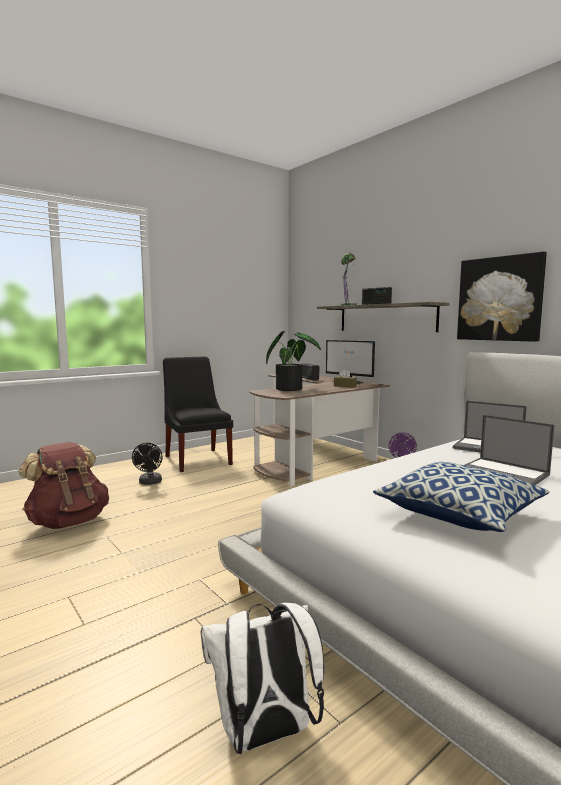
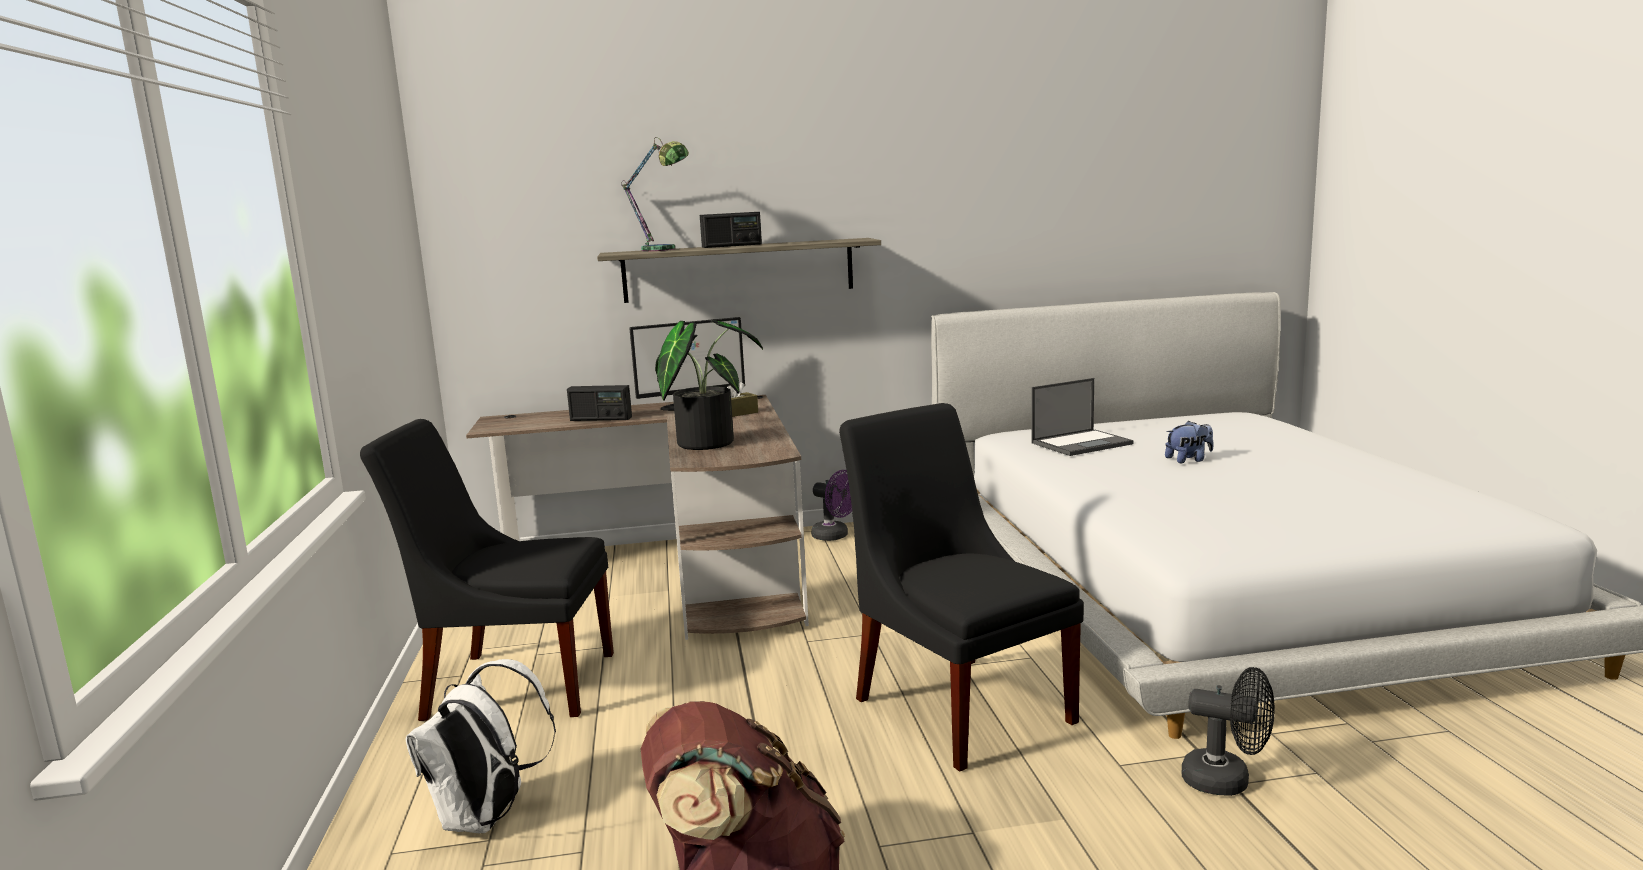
camera: 60 degrees left, 5 degrees up
(150, 483) = (603, 763): black fan -> black fan (1227, 781)
(237, 530) = (958, 705): none -> black chair
(264, 735) = (1470, 774): white backpack -> white backpack (487, 818)
(459, 514) = (1313, 502): pillow -> none
(499, 299) = (950, 230): picture -> none
(504, 473) = (1189, 460): laptop -> plush toy

